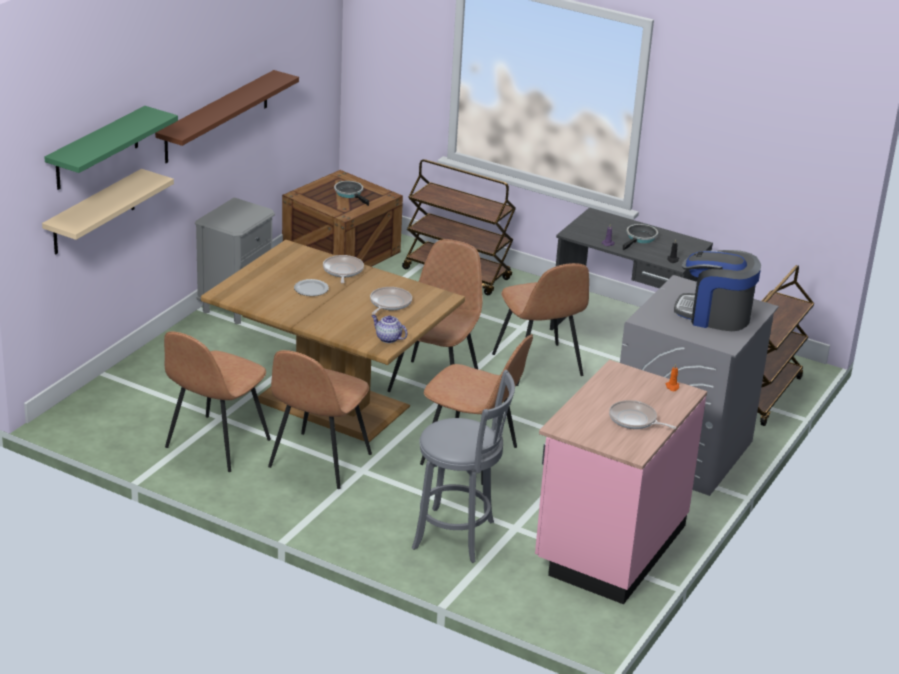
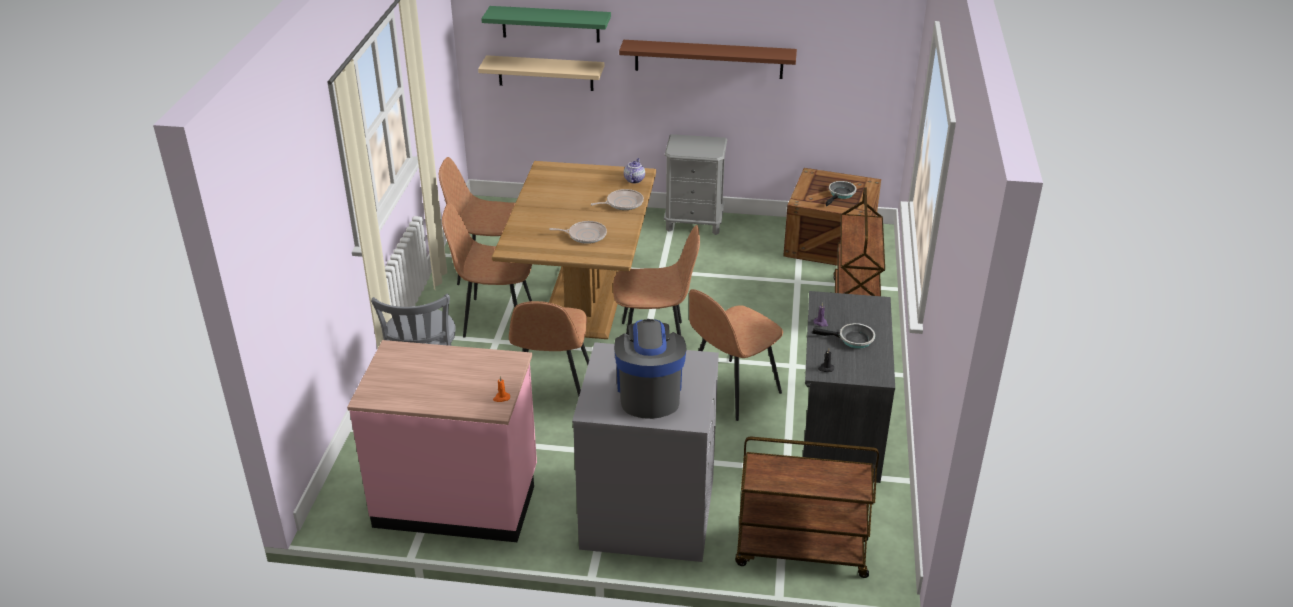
camera: 70 degrees right, 5 degrees up
(311, 289) = (579, 198): plate -> none
(388, 338) = (525, 248): teapot -> teapot (634, 179)
(635, 420) = (425, 387): frying pan -> none

